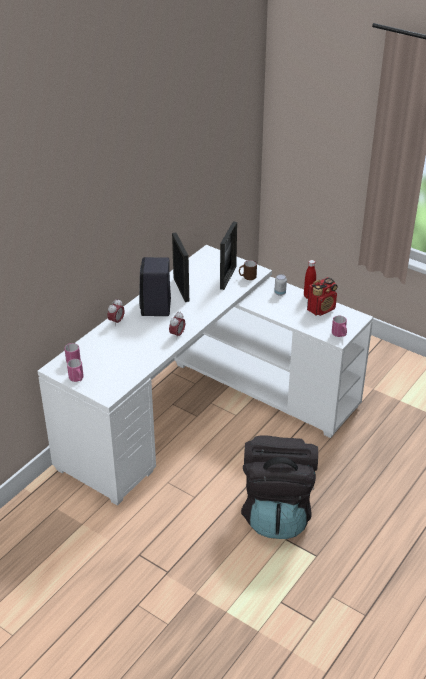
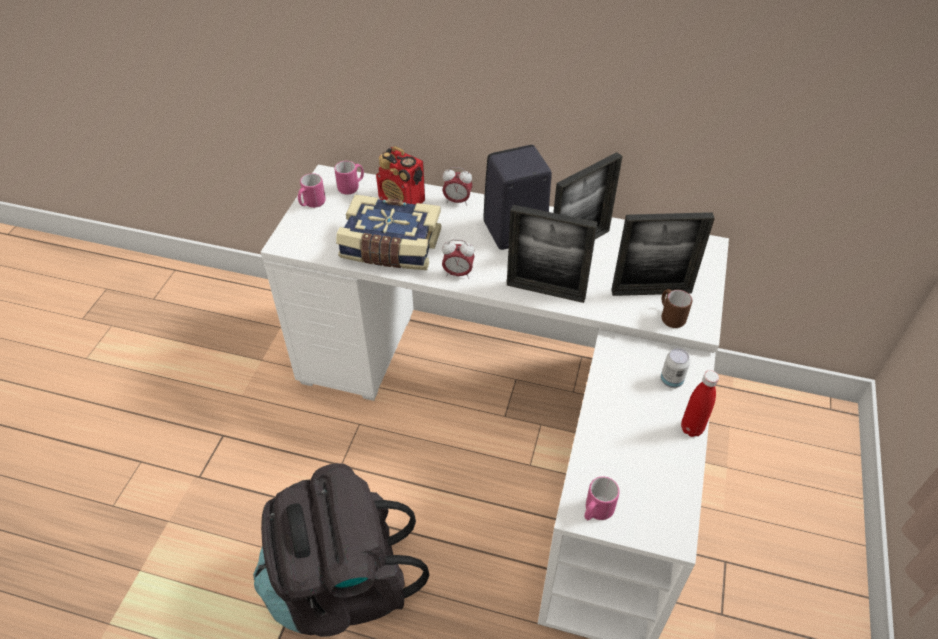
camera: 70 degrees right, 10 degrees up
(140, 355) = (390, 247): none -> book
(208, 309) = (545, 291): none -> picture frame
(321, 309) = (662, 460): radio -> radio (402, 200)

